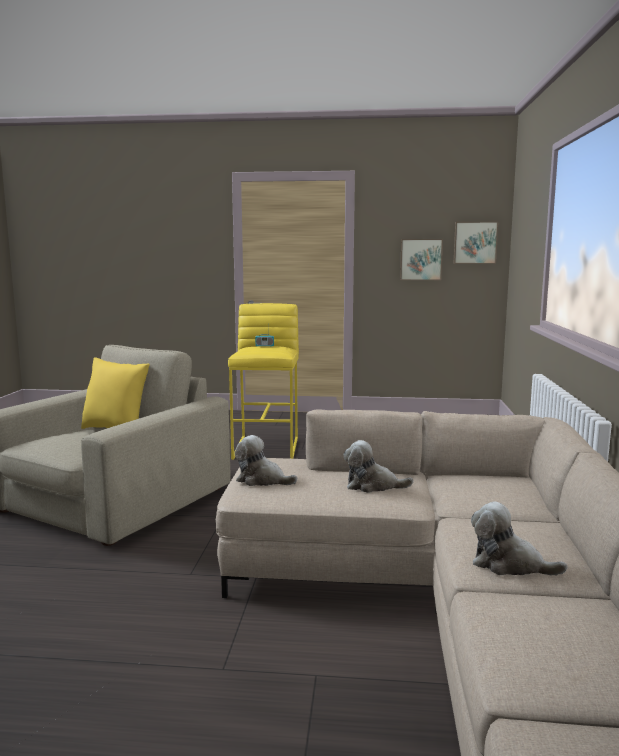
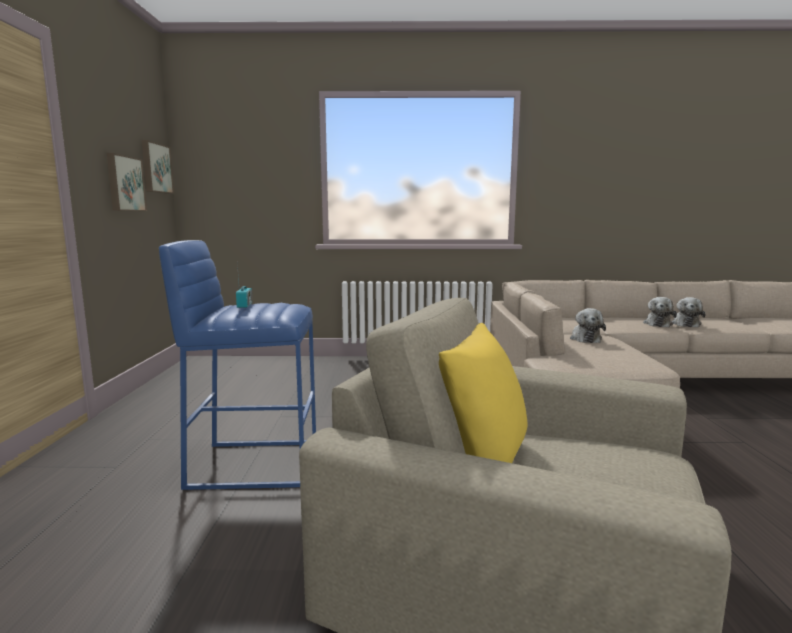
camera: 95 degrees left, 0 degrees up
(262, 480) = (614, 362): plush toy -> plush toy (685, 324)
(267, 448) = (254, 463): yellow stool -> blue stool

